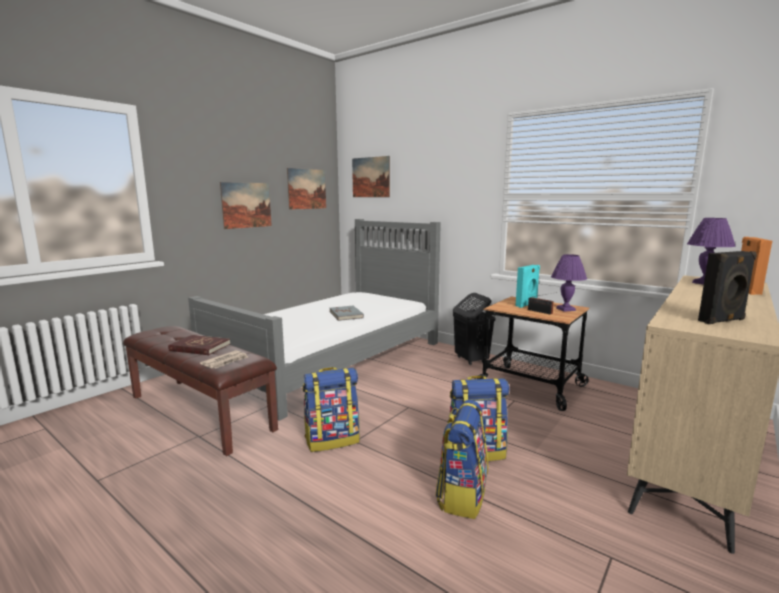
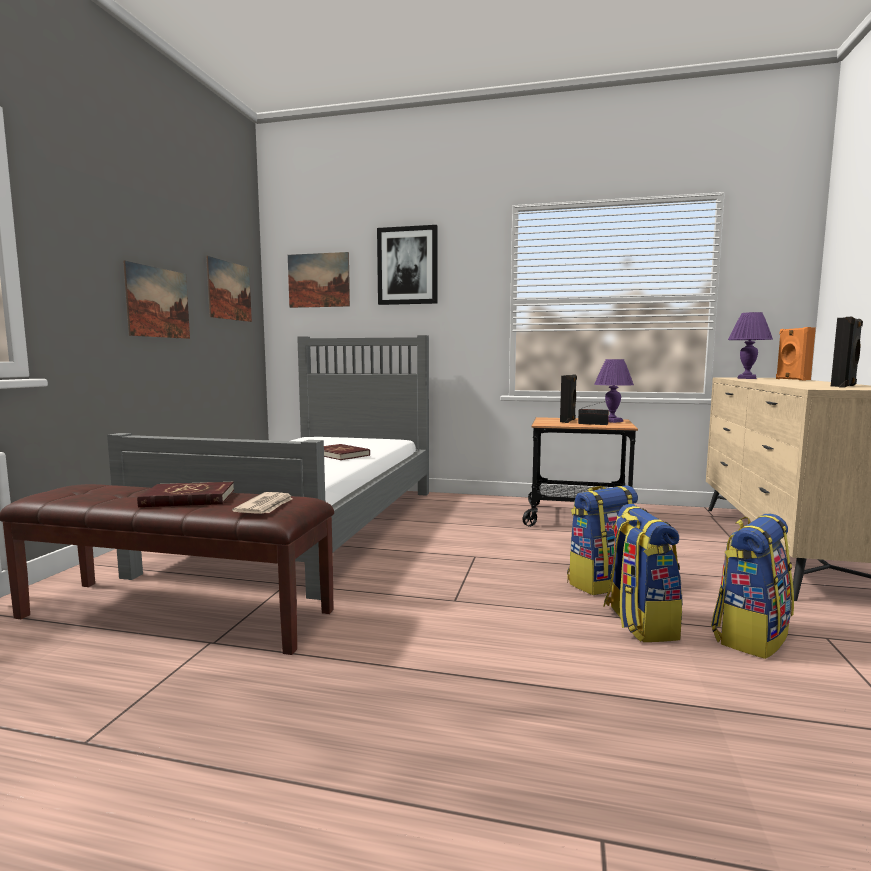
camera: 25 degrees left, 5 degrees down
(332, 440) = (424, 605): backpack -> backpack (750, 636)
(346, 315) = (340, 455): grey book -> red book
(428, 166) = (407, 266): none -> picture
(471, 360) = (487, 504): black laundry basket -> none
(527, 305) = (568, 421): turquoise speaker -> black speaker

